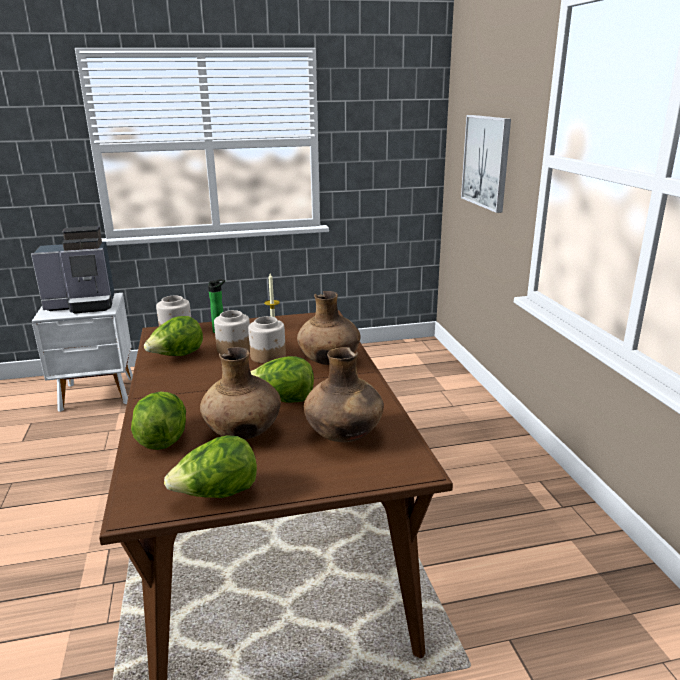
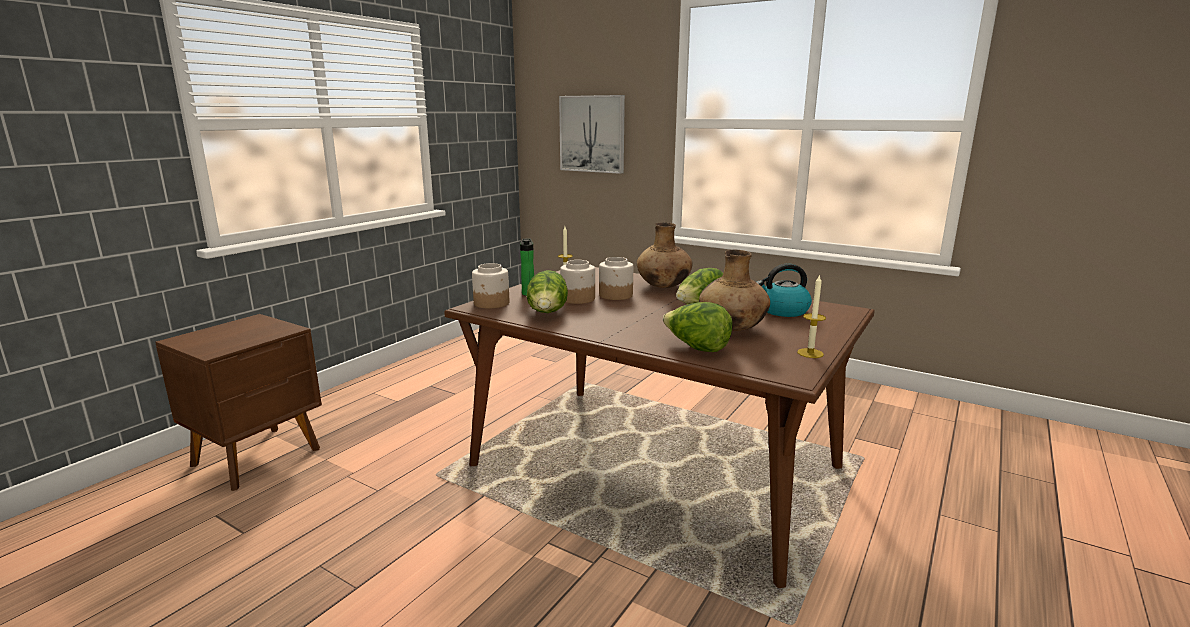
camera: 45 degrees left, 5 degrees down
(83, 305) = (239, 333): coffee machine -> none
(98, 394) = (259, 457): white nightstand -> brown nightstand
(217, 495) = (810, 353): lettuce -> candle
(344, 435) = (782, 311): brown vase -> kettle

